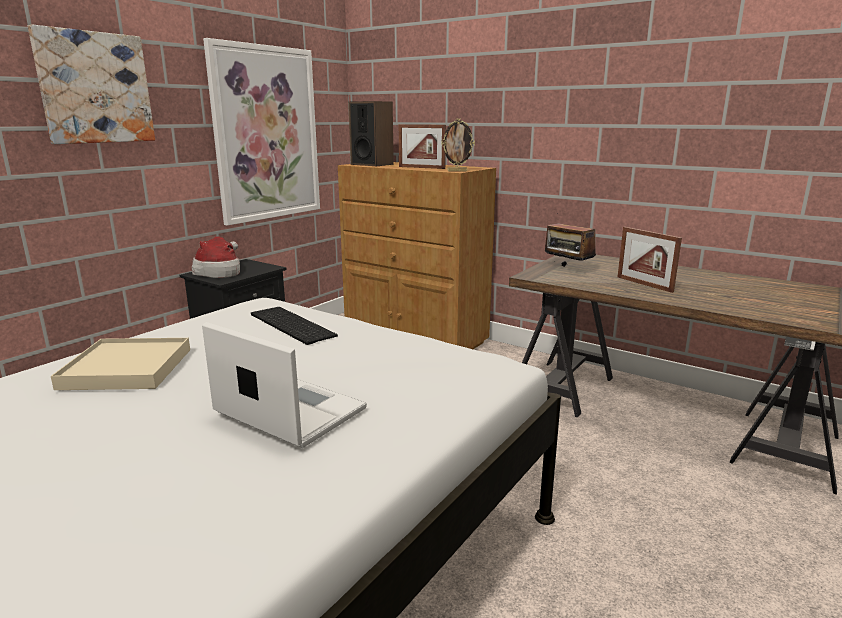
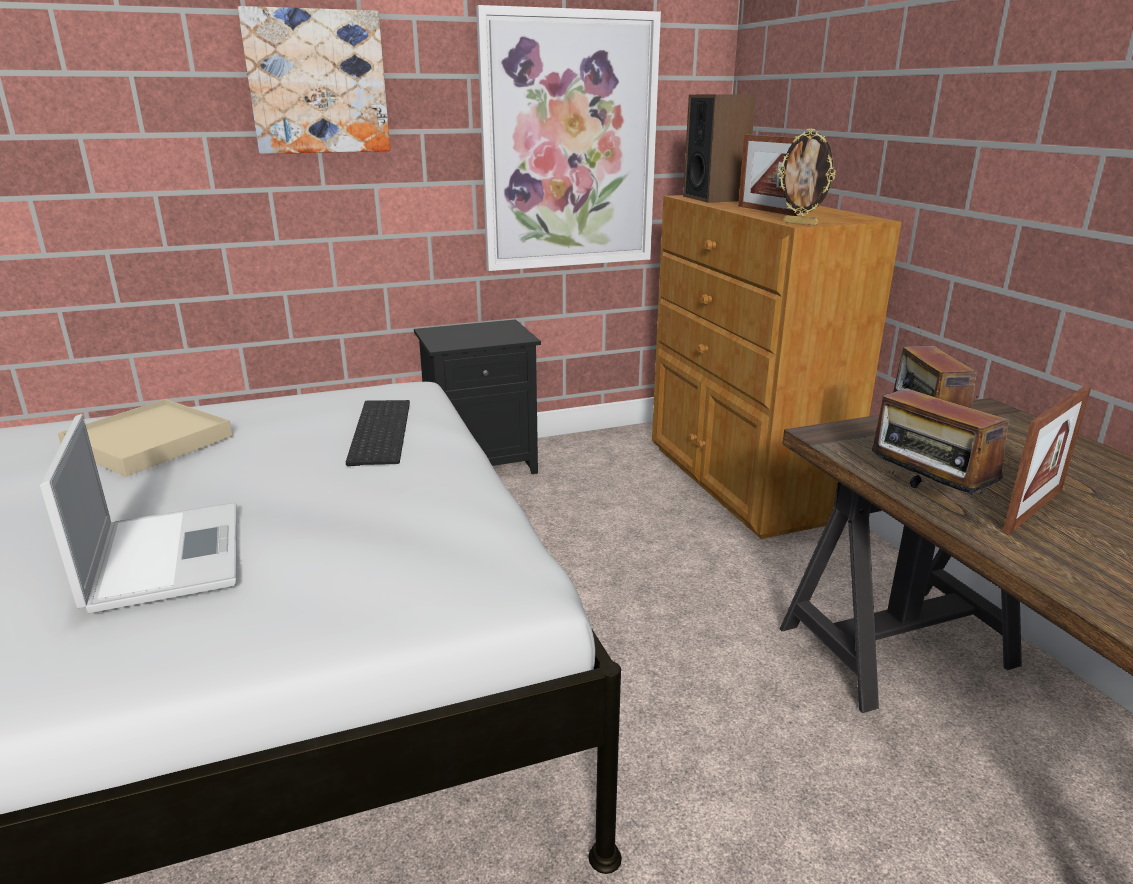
camera: 35 degrees right, 5 degrees up
(220, 271) = (458, 333): hat -> none
(605, 289) = (925, 498): none -> radio
(644, 284) = (1033, 509): picture frame -> picture frame turned 135 degrees counterclockwise

